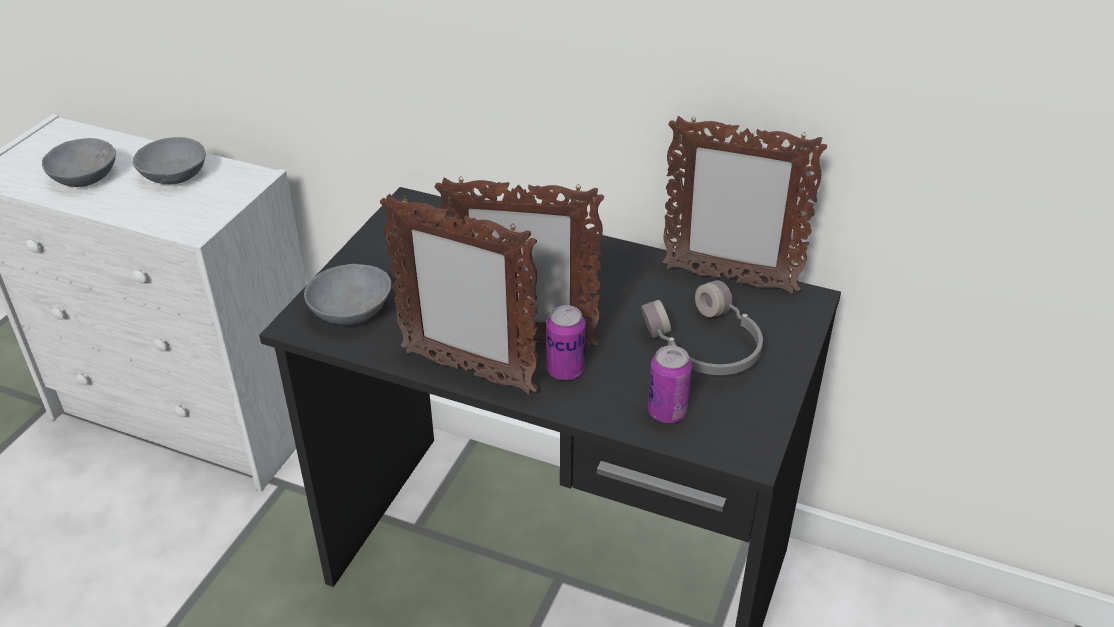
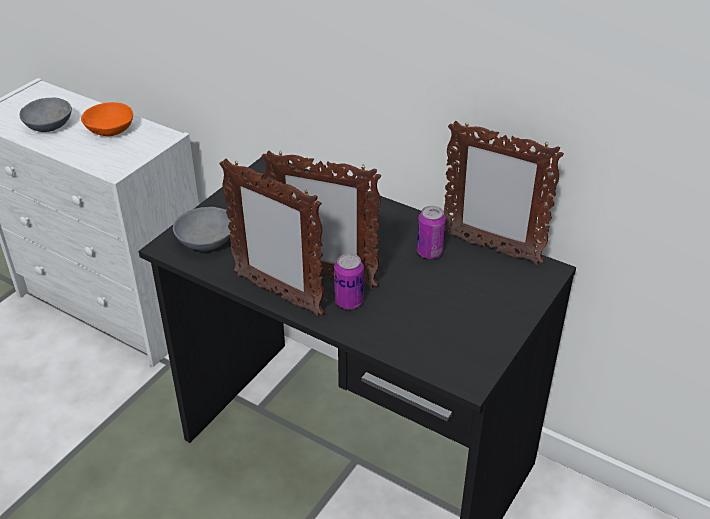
camera: 10 degrees right, 0 degrees up
(176, 174) = (112, 129): grey bowl -> orange bowl
(667, 412) = (416, 341): can -> can (429, 252)
(704, 346) = (457, 296): grey headphones -> none

